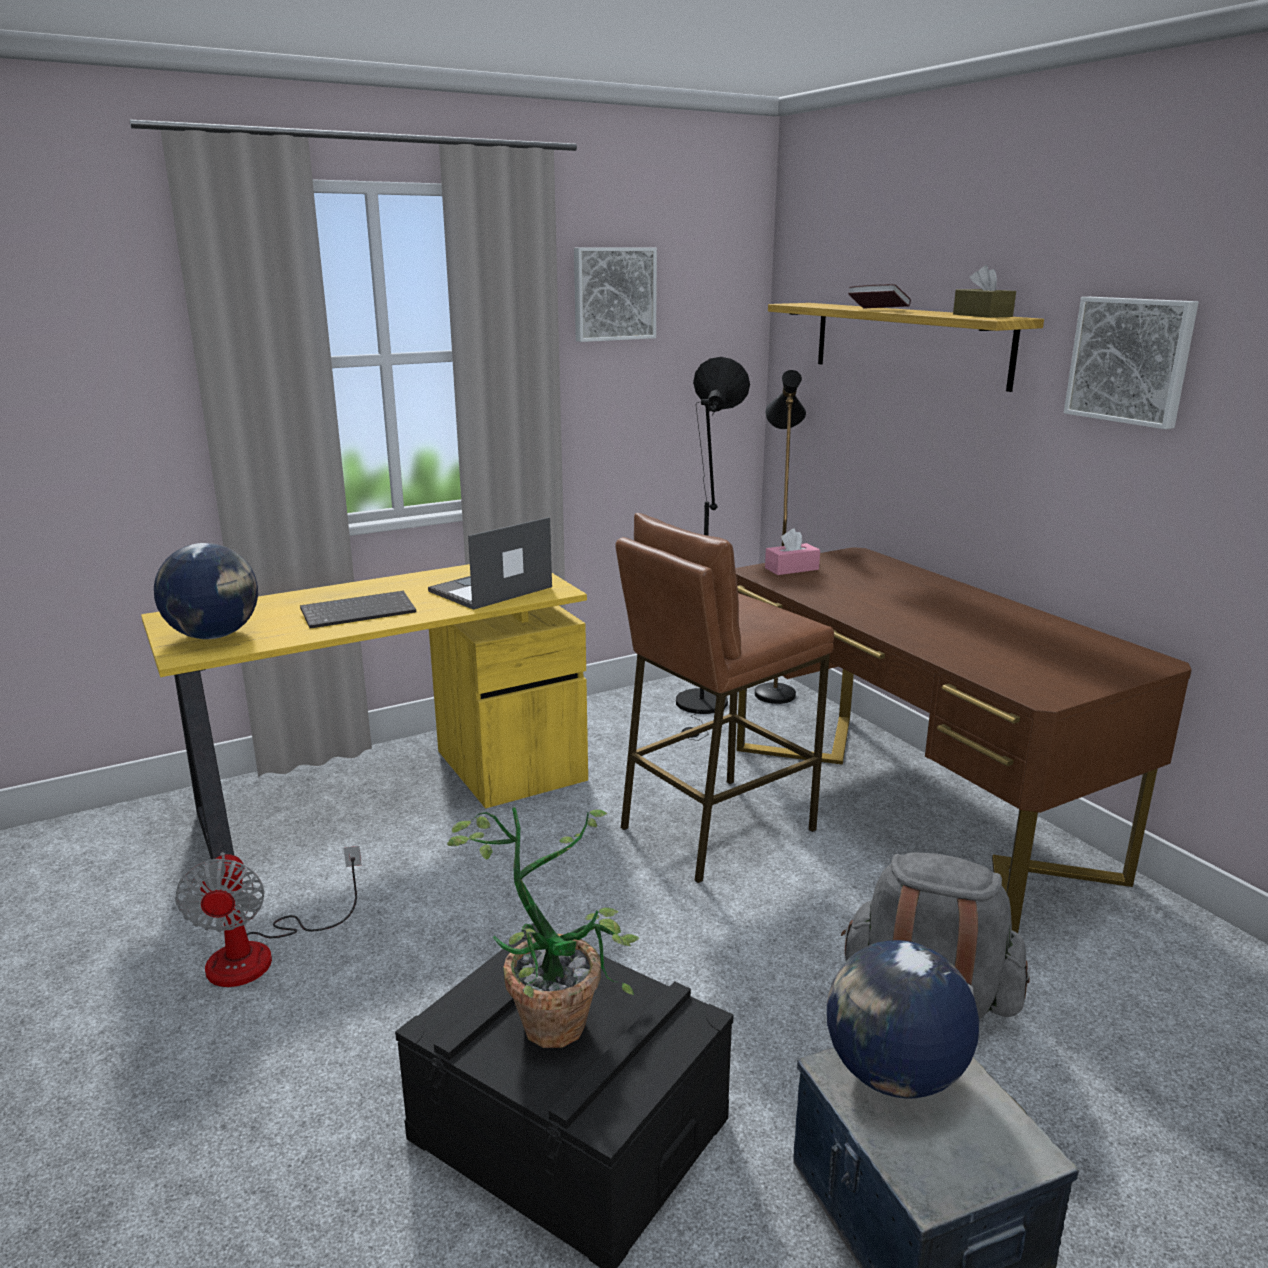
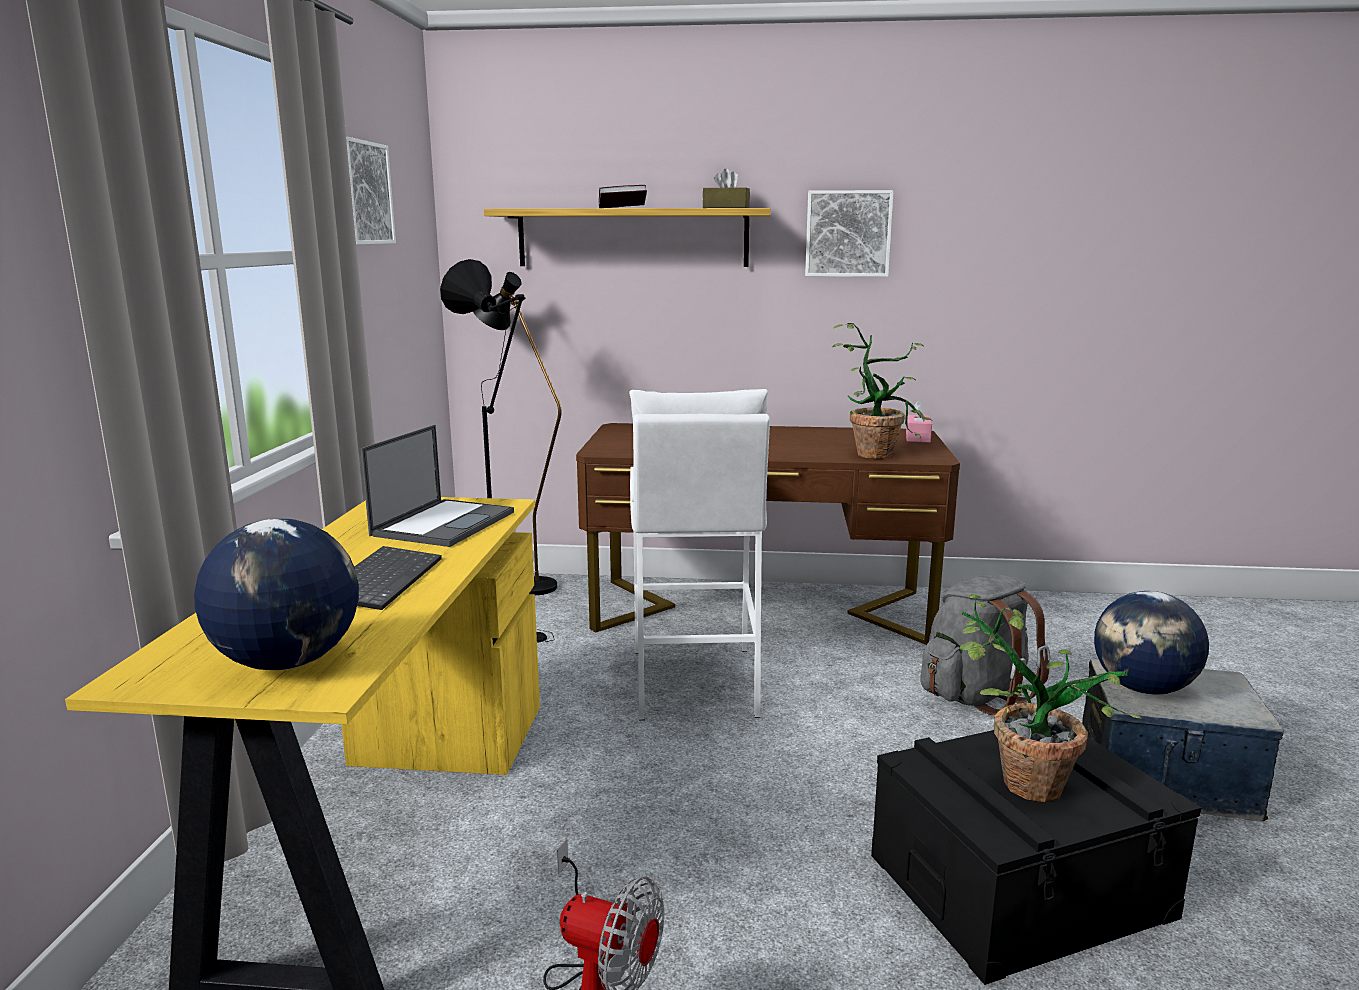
camera: 55 degrees left, 5 degrees down
(490, 590) = (444, 523): laptop -> laptop turned 150 degrees counterclockwise
(715, 828) = (693, 682): brown stool -> white stool
(791, 569) = (614, 444): pink tissue box -> pink tissue box (918, 437)
(1002, 664) = (877, 452): none -> potted plant

